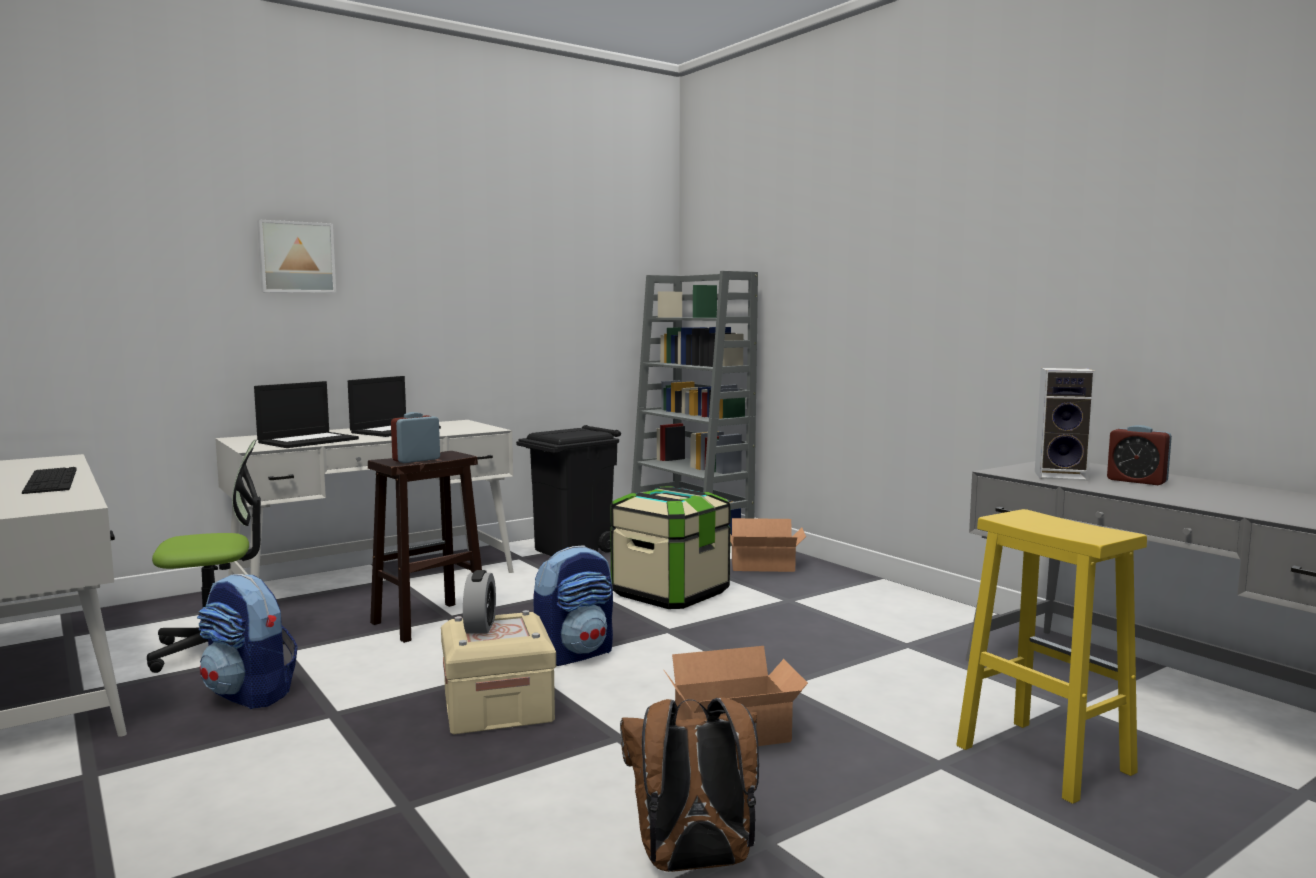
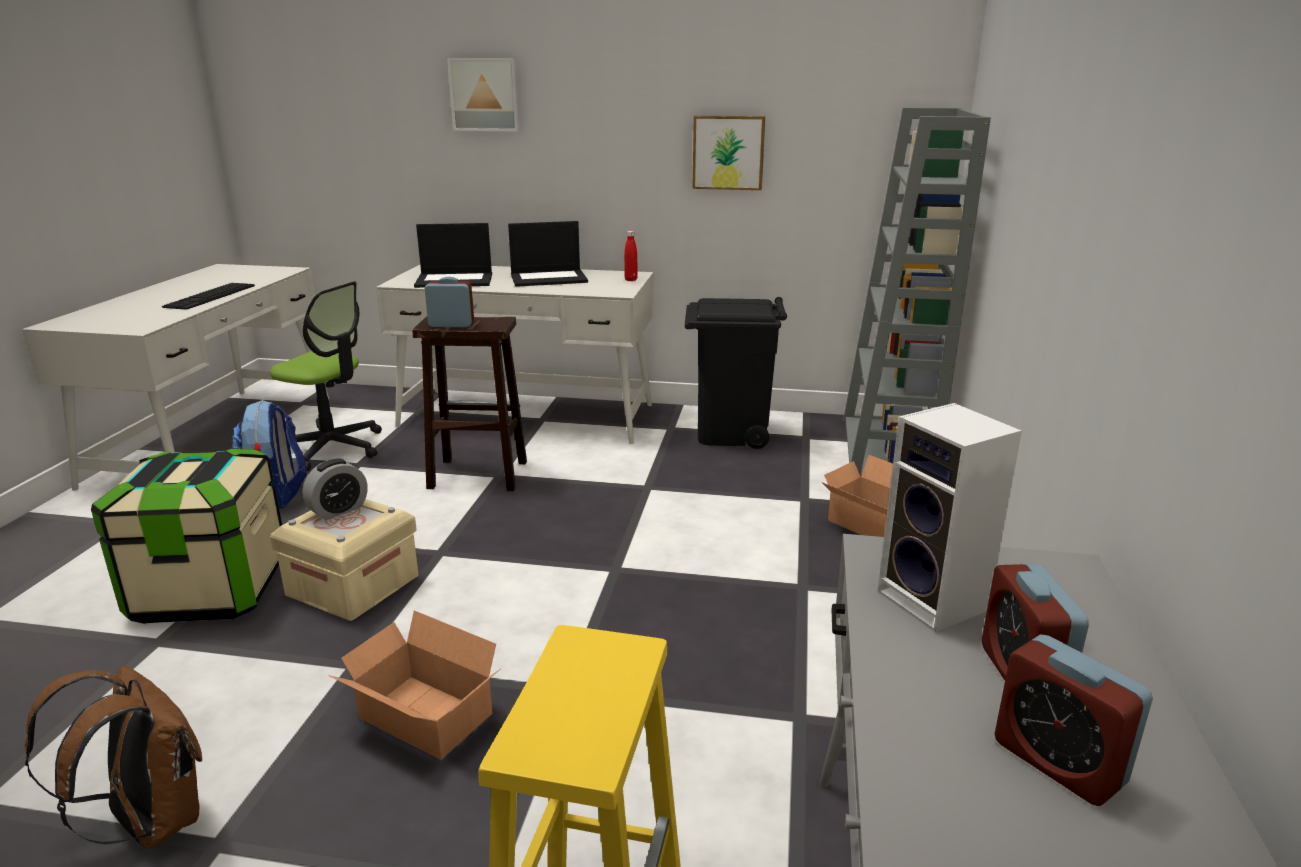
camera: 45 degrees right, 15 degrees up
(469, 424) = (631, 280): none -> red bottle
(523, 310) = (728, 152): none -> picture
(575, 654) = (498, 559): backpack -> none
(670, 593) = (707, 524): storage box -> storage box (210, 590)
(1202, 490) = (1058, 762): none -> alarm clock

